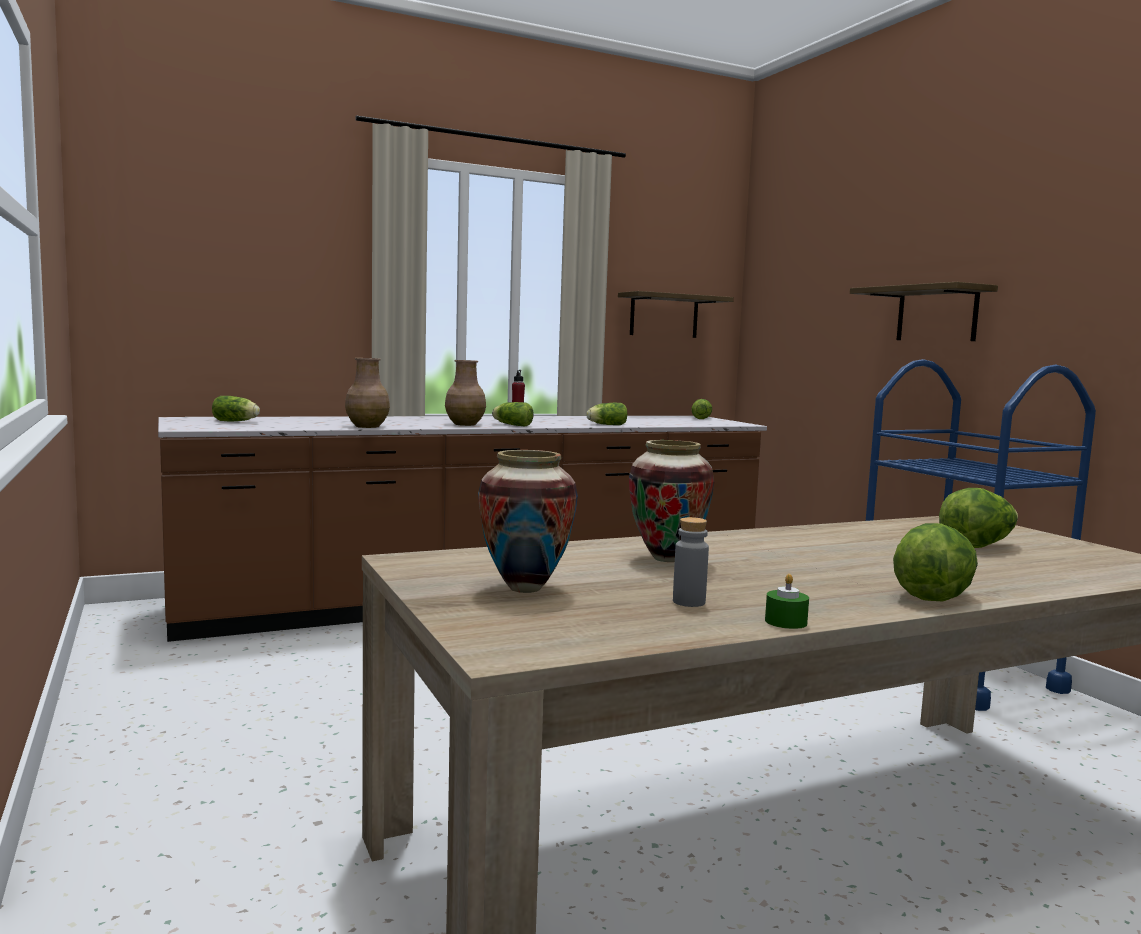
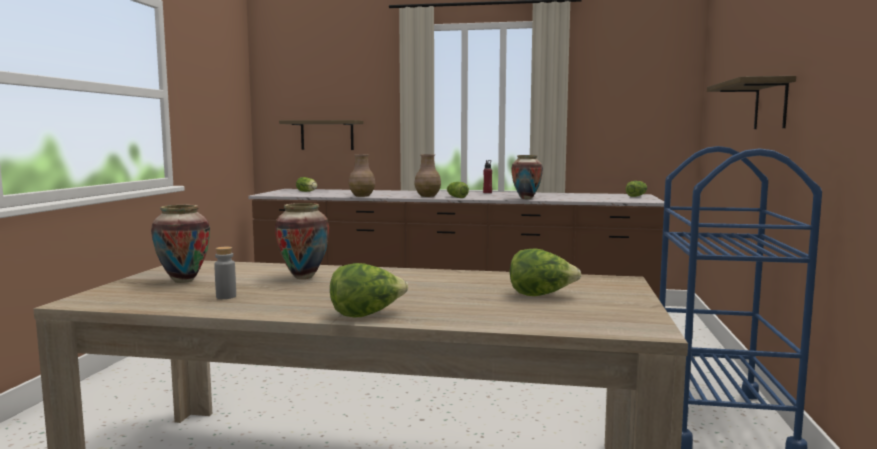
camera: 35 degrees right, 0 degrees up
(606, 425) = (526, 198): lettuce -> vase
(664, 316) = (625, 116): shelf -> shelf (327, 135)
(785, 622) = (231, 312): green candle -> none

